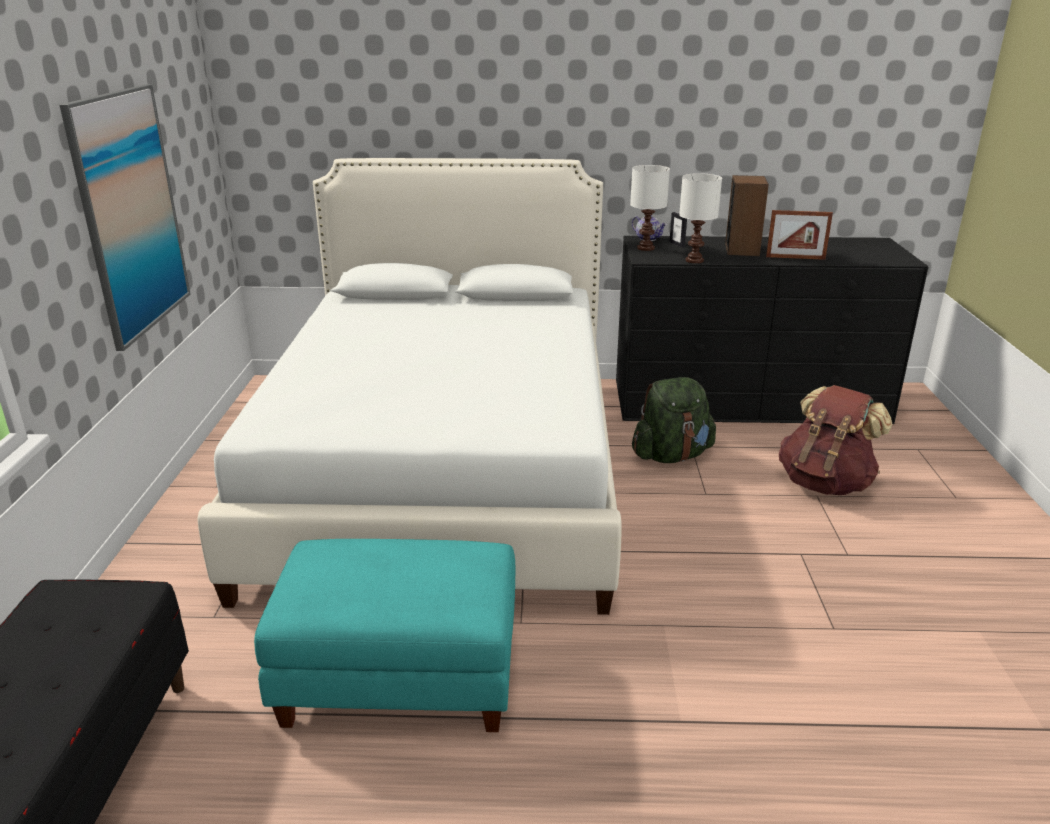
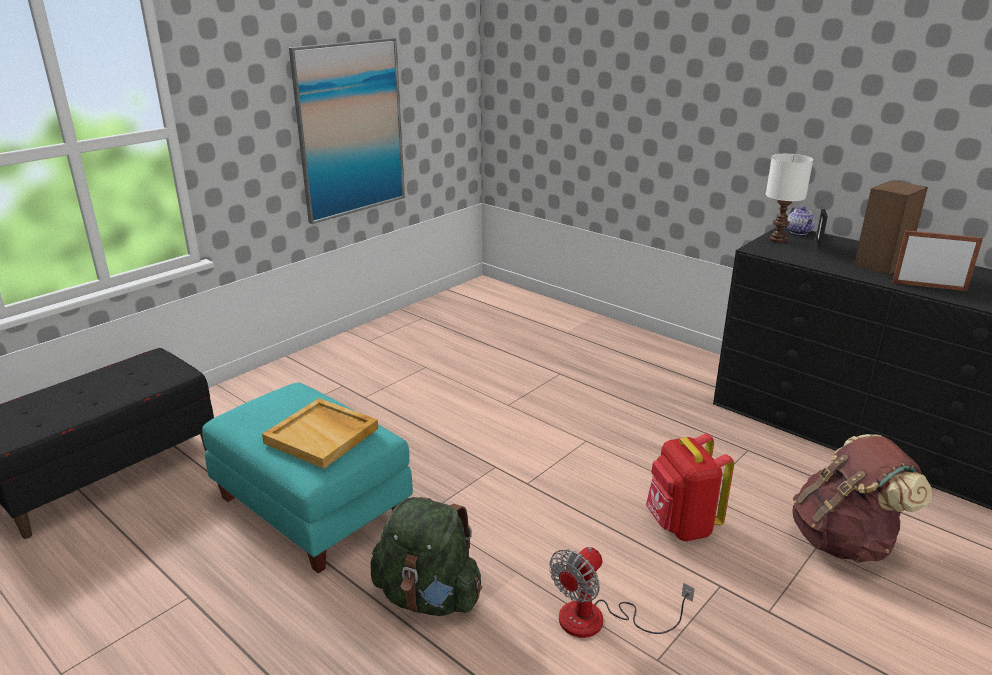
camera: 40 degrees right, 0 degrees up
(437, 574) = (323, 435): none -> beige tray
(446, 470) = (518, 387): white bed -> none
(671, 455) = (716, 450): green backpack -> green backpack (428, 597)
(695, 260) = (805, 262): white table lamp -> none
(723, 524) = (681, 525): none -> red backpack
(764, 625) = (598, 620): none -> fan
(795, 258) = (929, 286): picture frame -> picture frame turned 150 degrees clockwise

